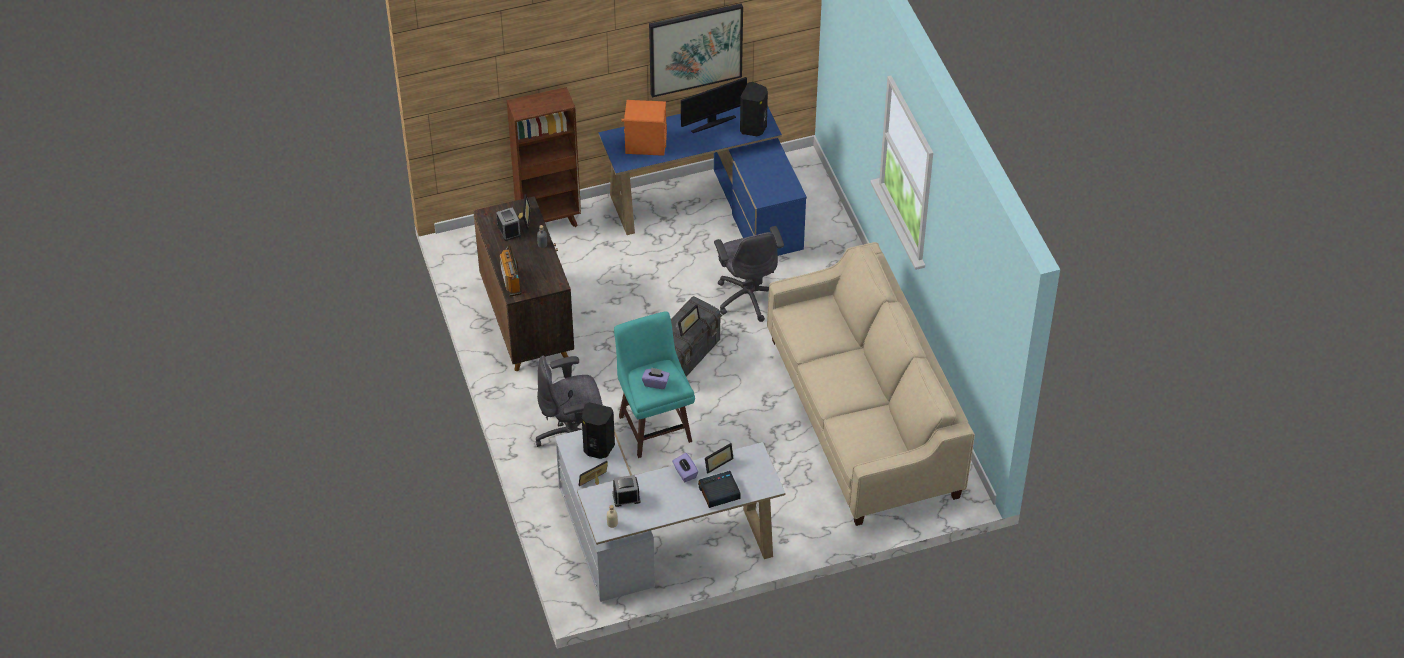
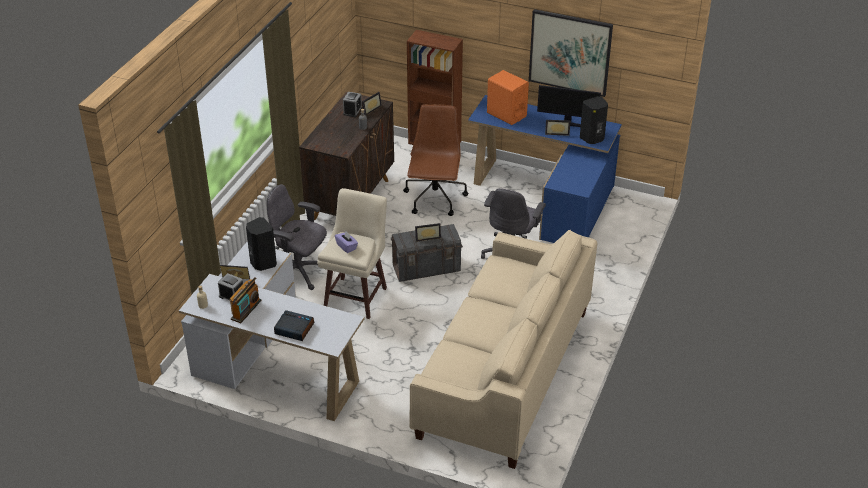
camera: 40 degrees right, 10 degrees down
(512, 281) = (318, 136): radio -> radio (246, 310)
(609, 276) = (435, 199): none -> brown office chair
(655, 426) = (356, 297): turquoise stool -> beige stool
(685, 473) = (288, 304): purple tissue box -> none
(717, 462) = (317, 310): picture frame -> picture frame (557, 132)

